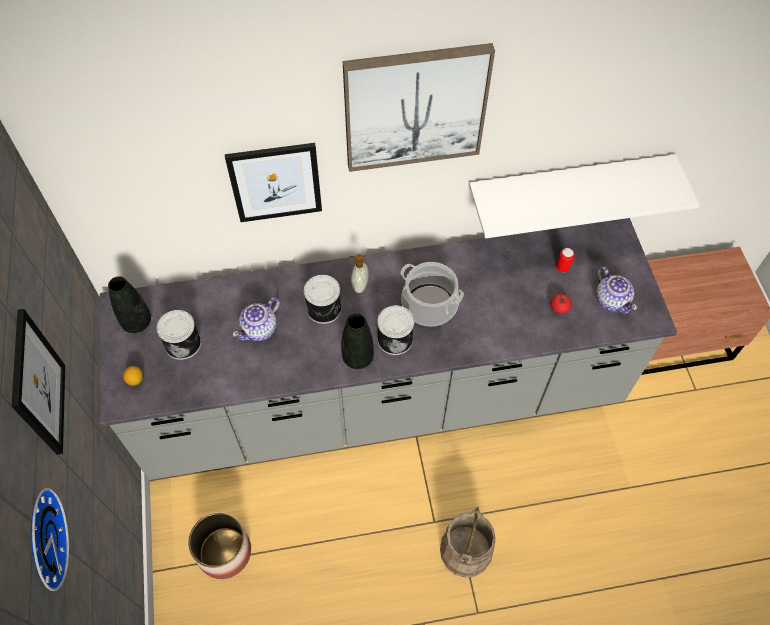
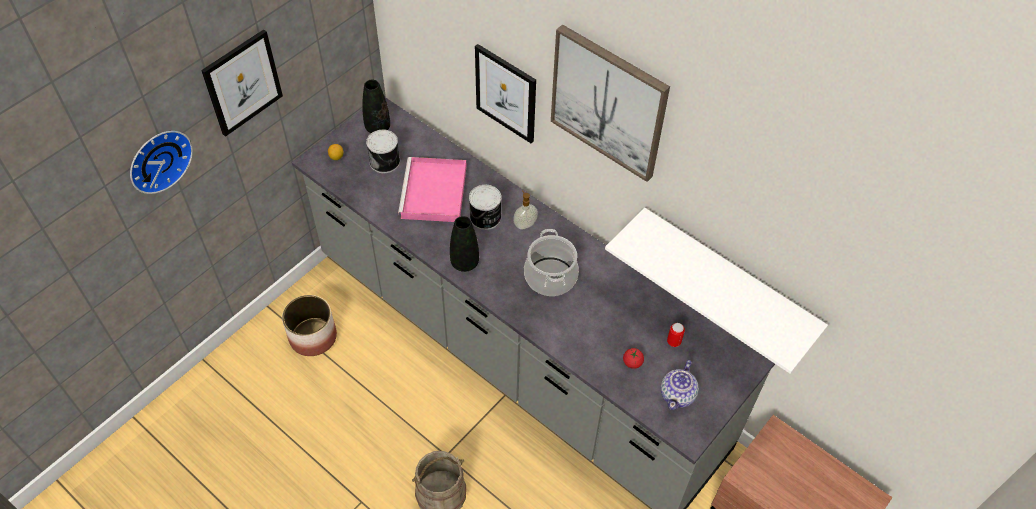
camera: 50 degrees right, 5 degrees down
(260, 329) = (434, 193): teapot -> pink tray
(395, 338) = (502, 274): can -> none

